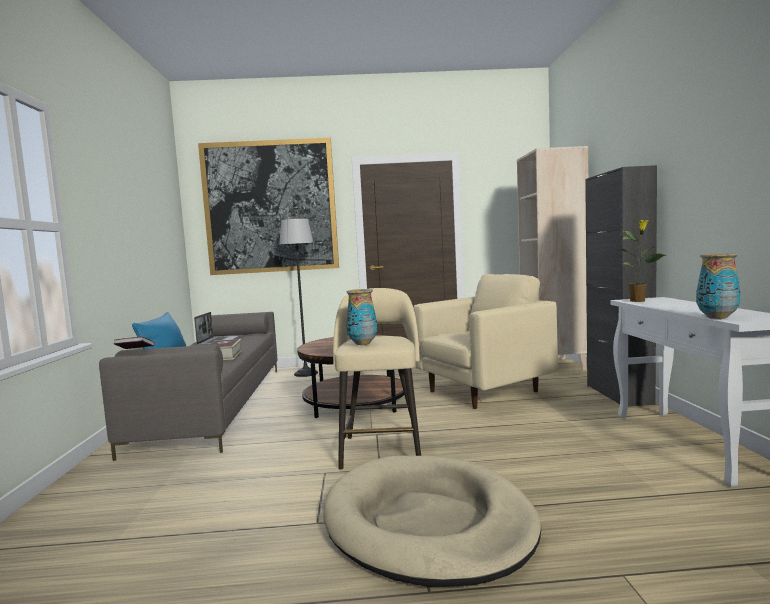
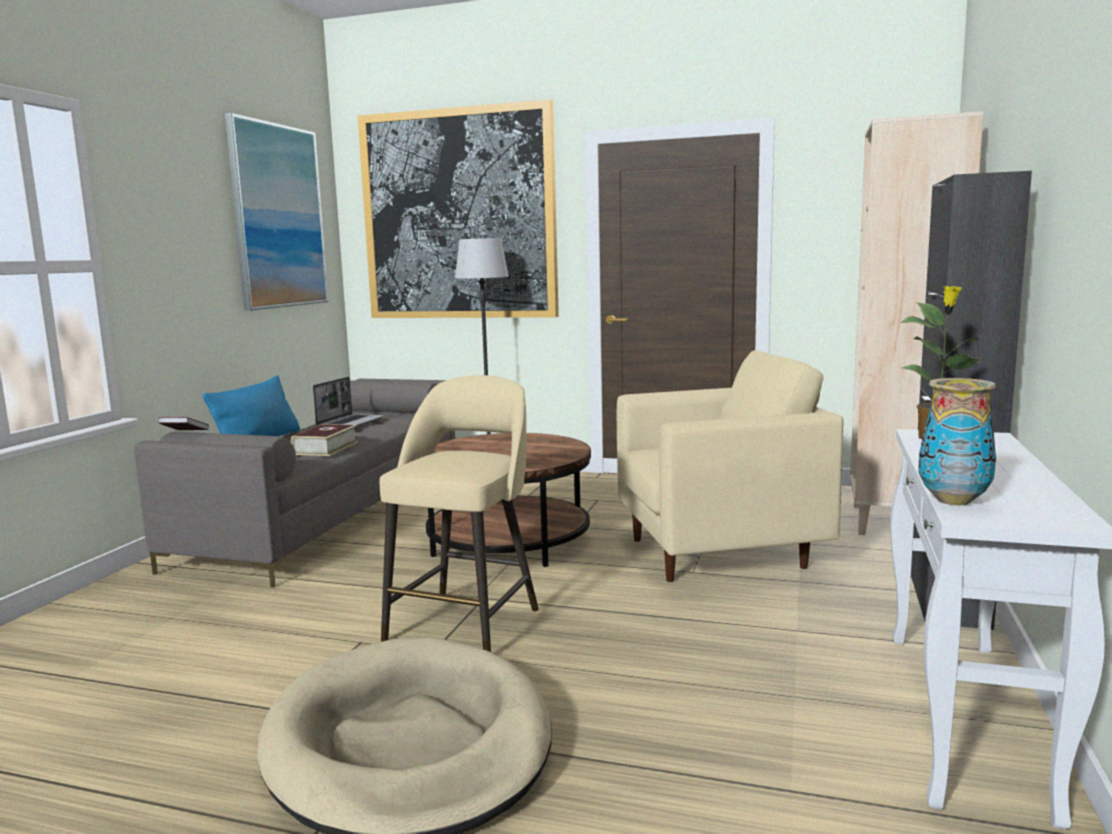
camera: 20 degrees right, 5 degrees up
(154, 205) = (278, 216): none -> picture
(362, 343) = (427, 464): vase -> none

